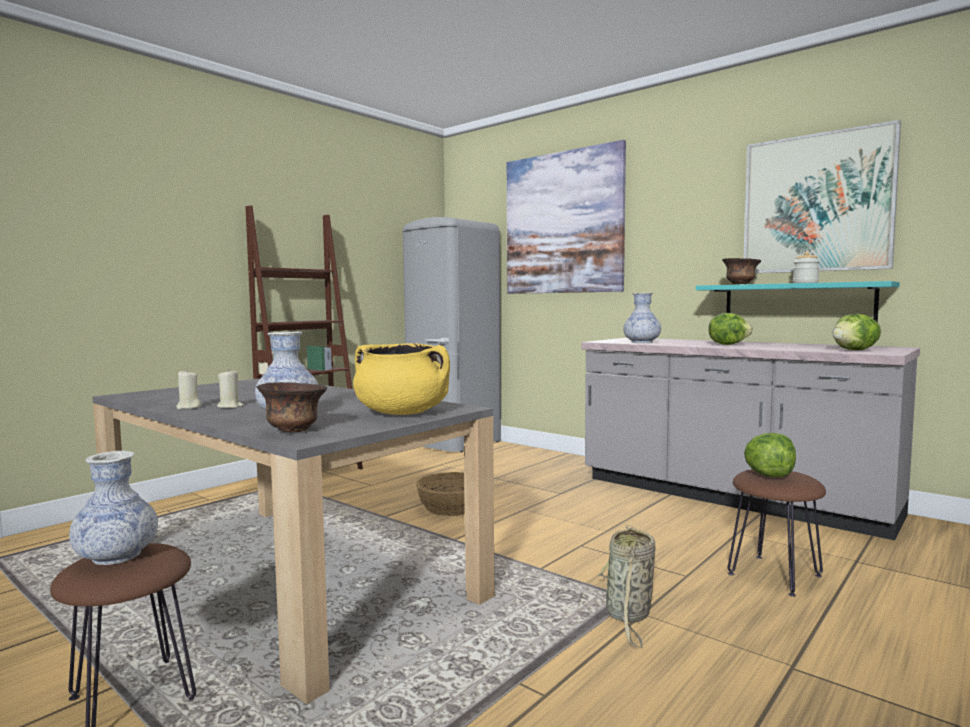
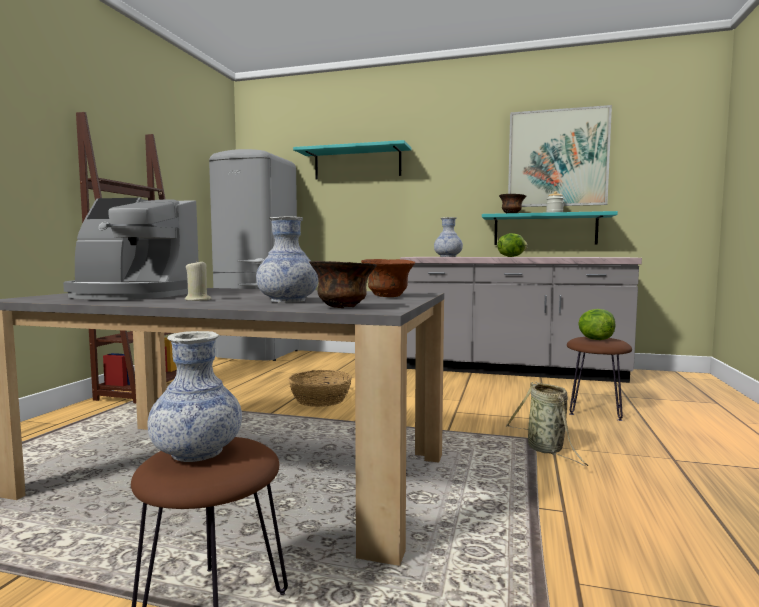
camera: 25 degrees left, 0 degrees up
(188, 407) = (151, 302): beige candle -> none
(209, 394) = (132, 295): none -> coffee machine
(402, 413) = (388, 297): yellow cooking pot -> brown bowl
(563, 223) = (357, 164): picture -> turquoise shelf
(855, 350) = (602, 257): lettuce -> none

